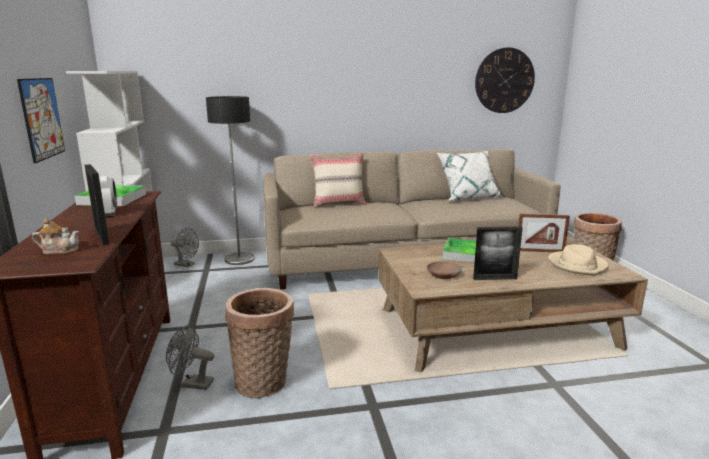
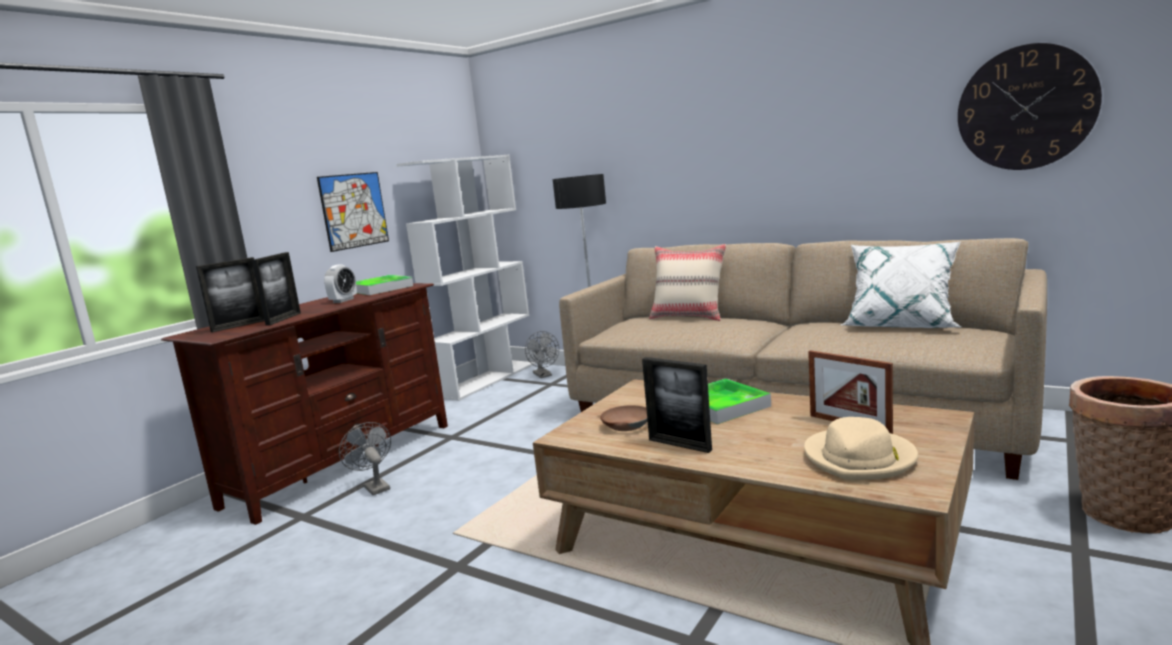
camera: 45 degrees right, 5 degrees down
(60, 250) = (239, 326): teapot -> picture frame
(264, 382) = (418, 506): basket -> none

